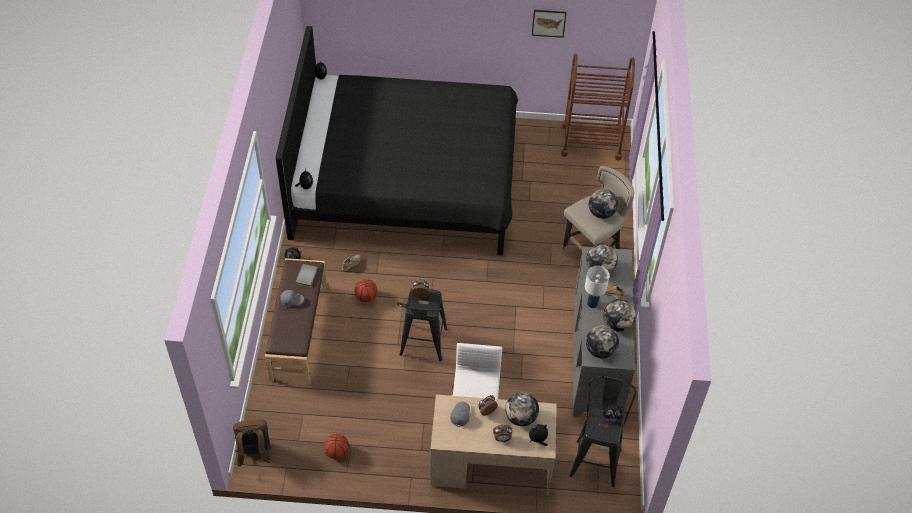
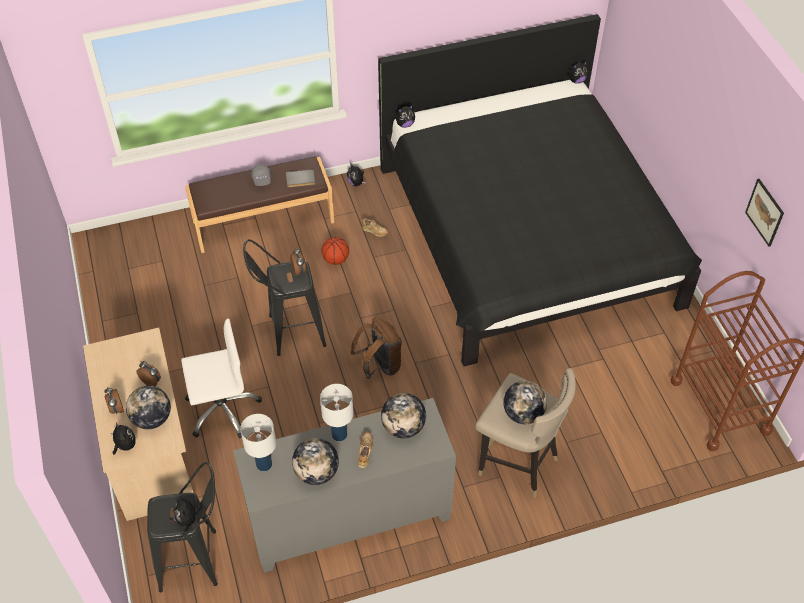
camera: 70 degrees right, 0 degrees up
(255, 454) = (101, 241): brown backpack -> brown backpack (379, 366)
(337, 452) = (124, 305): basketball -> none
(460, 415) = (136, 359): grey cap -> none
(600, 351) = (264, 464): globe -> white table lamp

